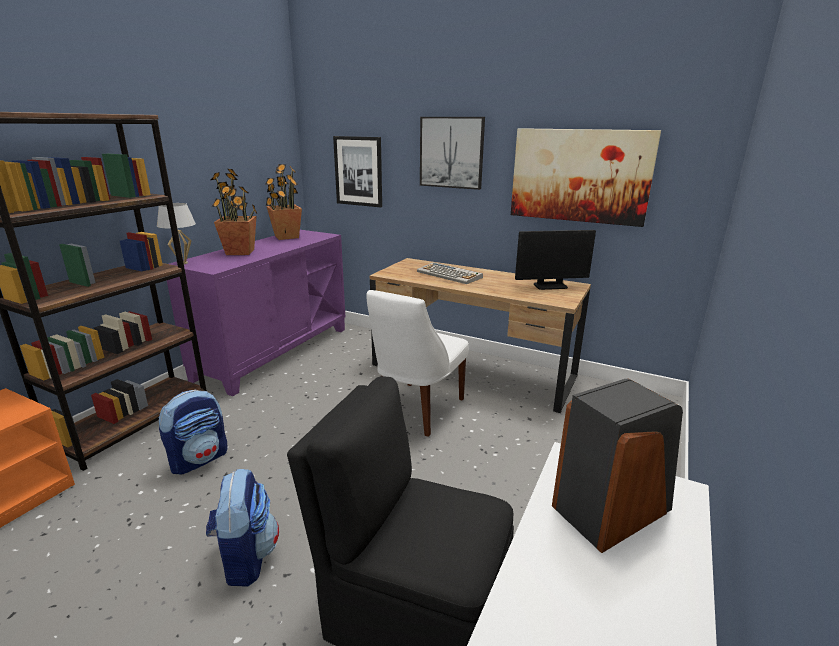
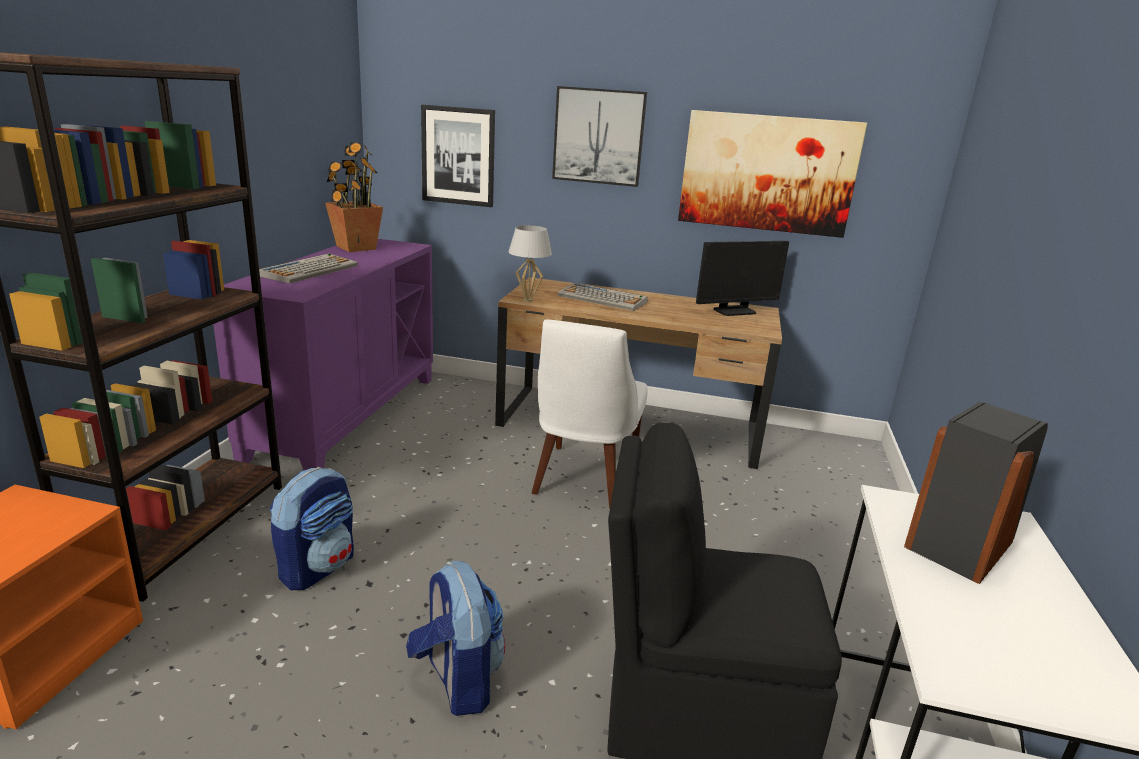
camera: 15 degrees left, 0 degrees up
(183, 263) = (238, 287): white table lamp -> white table lamp (528, 300)
(240, 252) = (310, 270): potted plant -> keyboard

